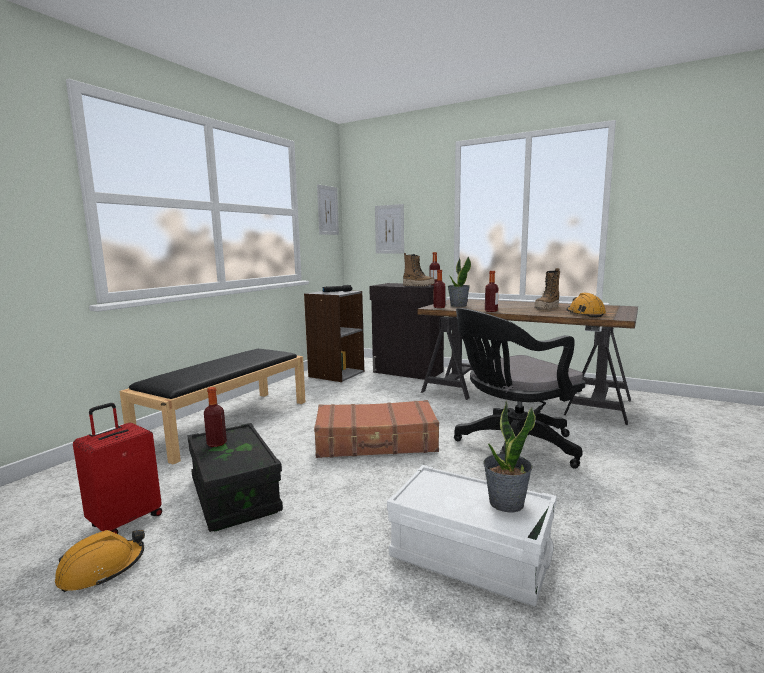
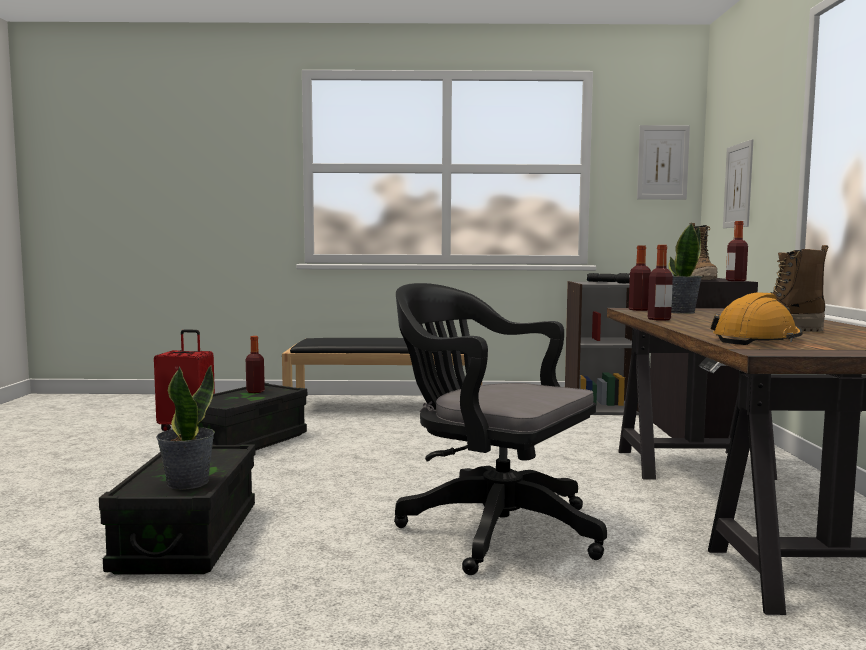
camera: 60 degrees right, 5 degrees down
(102, 569) = (126, 439): orange hard hat -> none
(376, 442) = (412, 461): brown suitcase -> none
(470, 556) = (188, 538): white storage box -> black storage box

